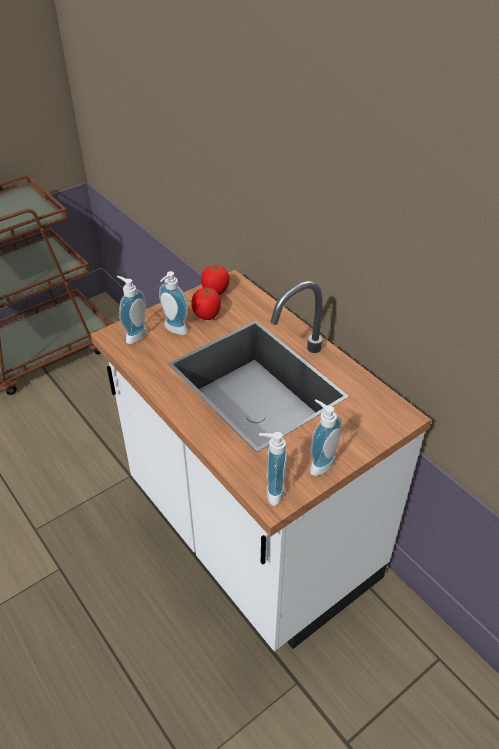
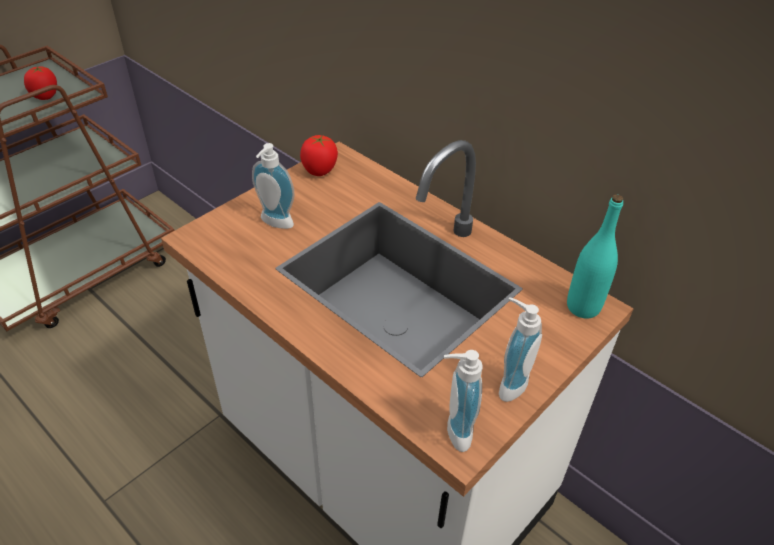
camera: 10 degrees left, 0 degrees up
(134, 335) = (222, 234): soap dispenser -> none
(207, 315) = (315, 200): tomato -> tomato (45, 96)
(391, 414) = (583, 307): none -> turquoise bottle

